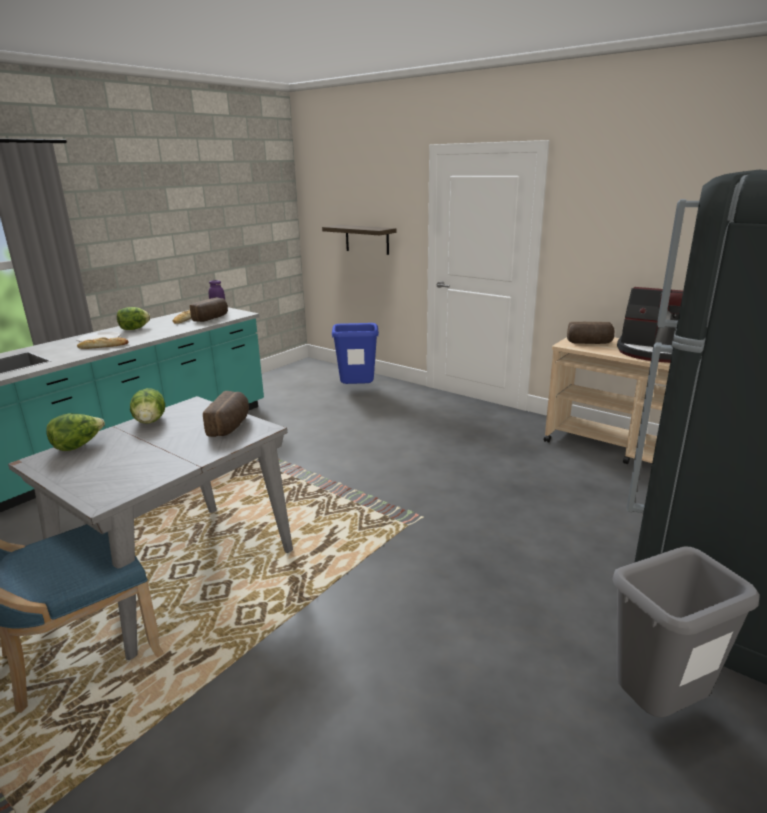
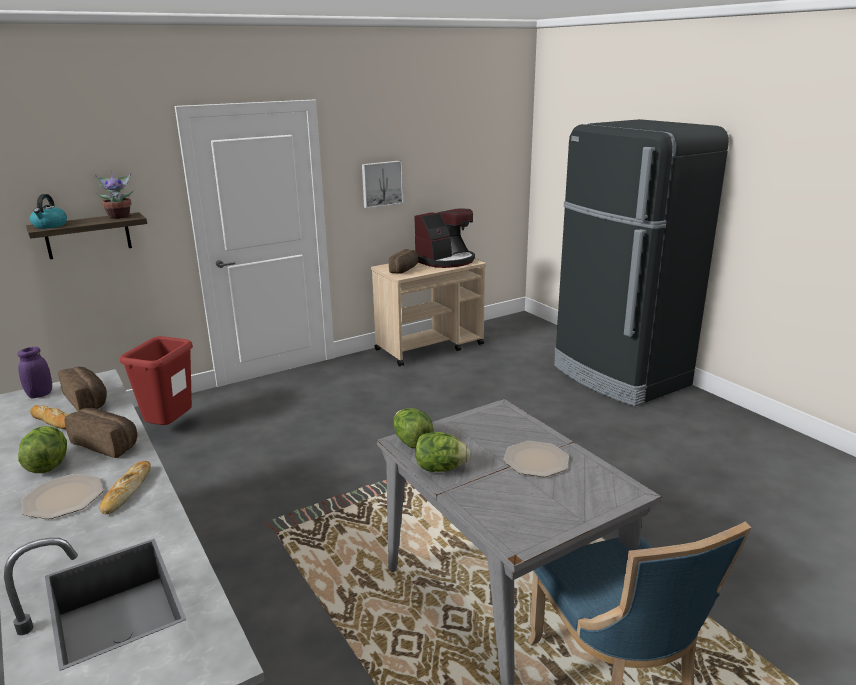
camera: 70 degrees left, 0 degrees up
(78, 446) = (488, 515): lettuce -> lettuce (411, 441)
(163, 454) = (536, 460): none -> plate
(231, 426) = (484, 423): bread -> bread (107, 443)
(340, 226) = (50, 226): none -> kettle
(357, 390) = (171, 428): blue trash can -> red trash can
(377, 228) = (119, 216): none -> potted plant
(610, 242) = (381, 184): none -> picture
(656, 708) = (698, 419): grey trash can -> none

